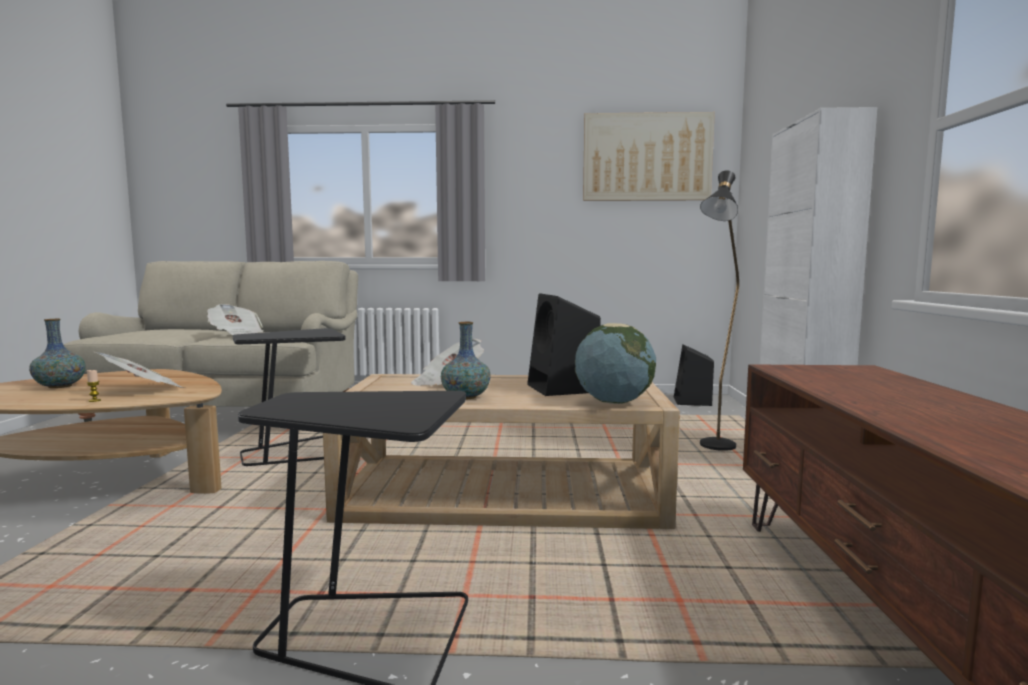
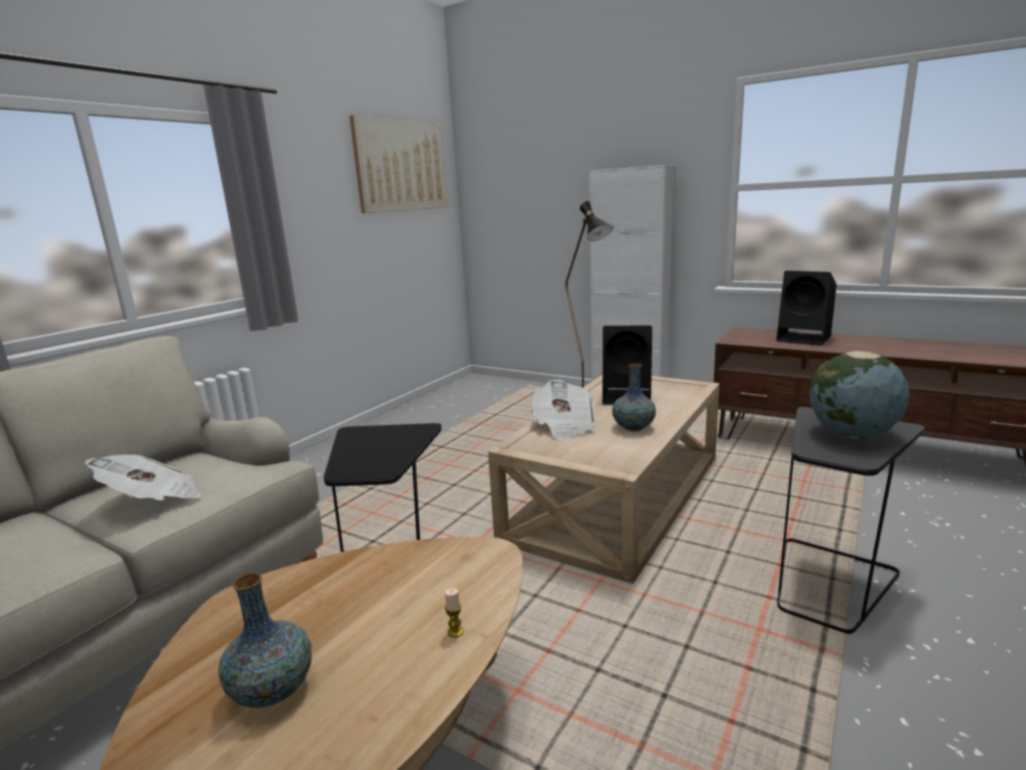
camera: 60 degrees left, 10 degrees up
(143, 390) = (414, 594): newspaper -> none
(613, 402) = (688, 392): globe -> globe (852, 434)
(692, 401) = (475, 386): black speaker -> black speaker (805, 339)

